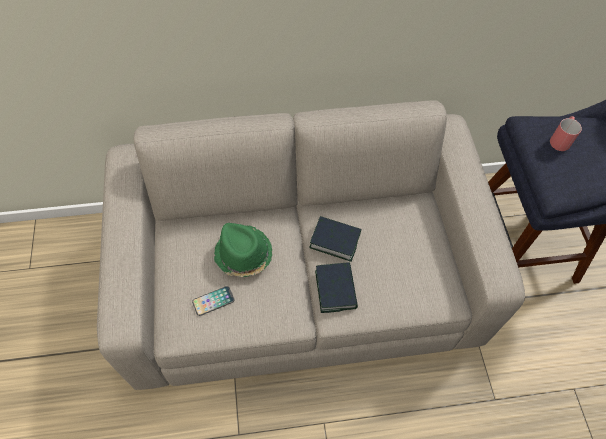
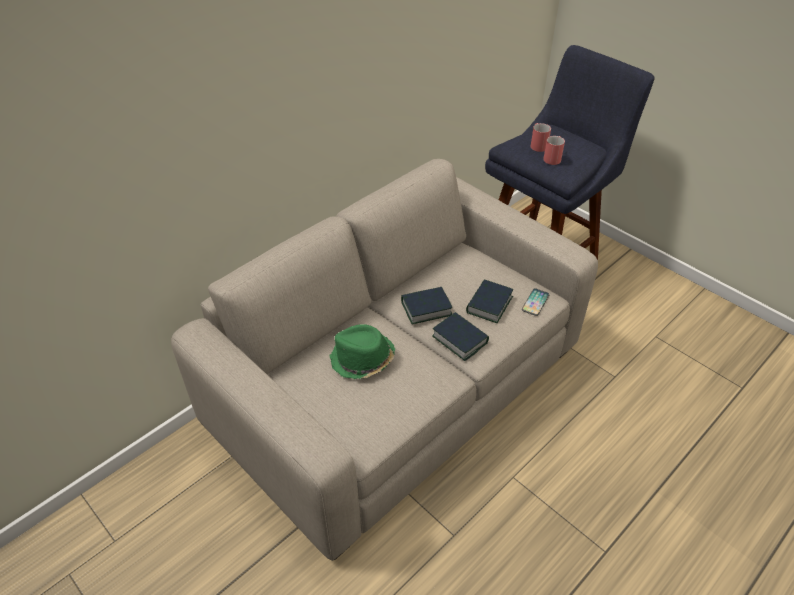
camera: 35 degrees left, 15 degrees down
(213, 301) = (370, 406): phone -> phone (535, 302)
(392, 272) = (489, 305): none -> book
(563, 164) = (553, 157): none -> red mug

